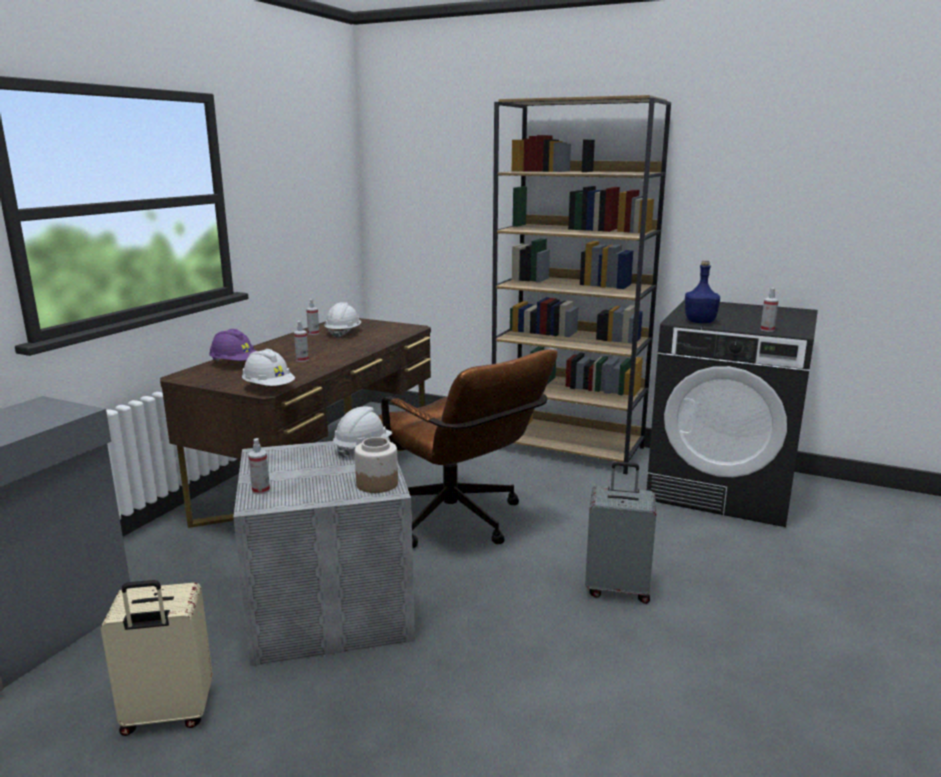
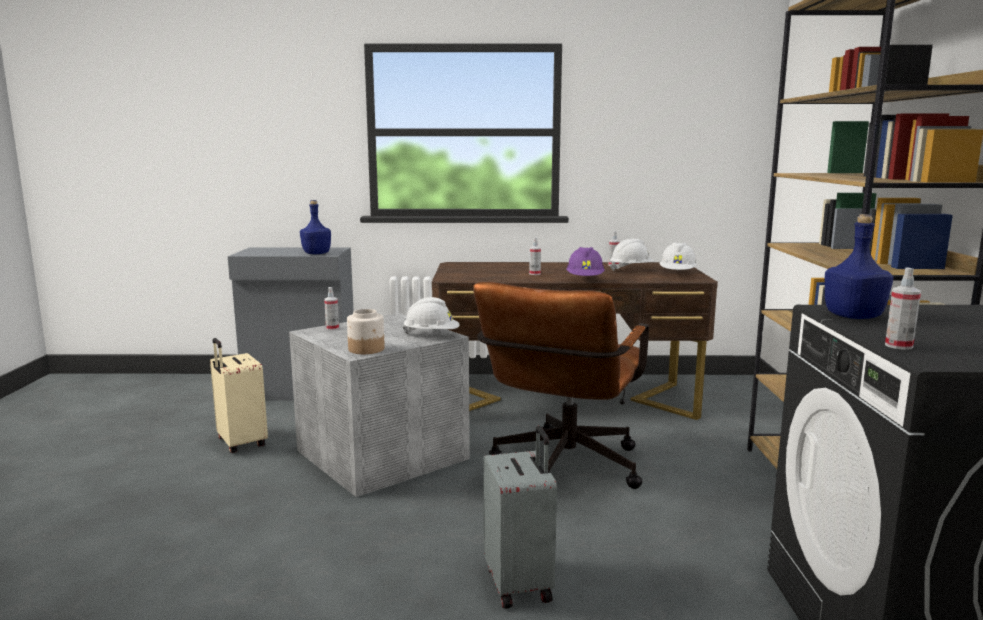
camera: 65 degrees right, 5 degrees down
(56, 416) = (317, 253): none -> blue bottle
(235, 364) = (498, 266): purple hard hat -> purple hard hat (585, 280)
(269, 388) = (455, 279): white hard hat -> white hard hat (677, 274)

